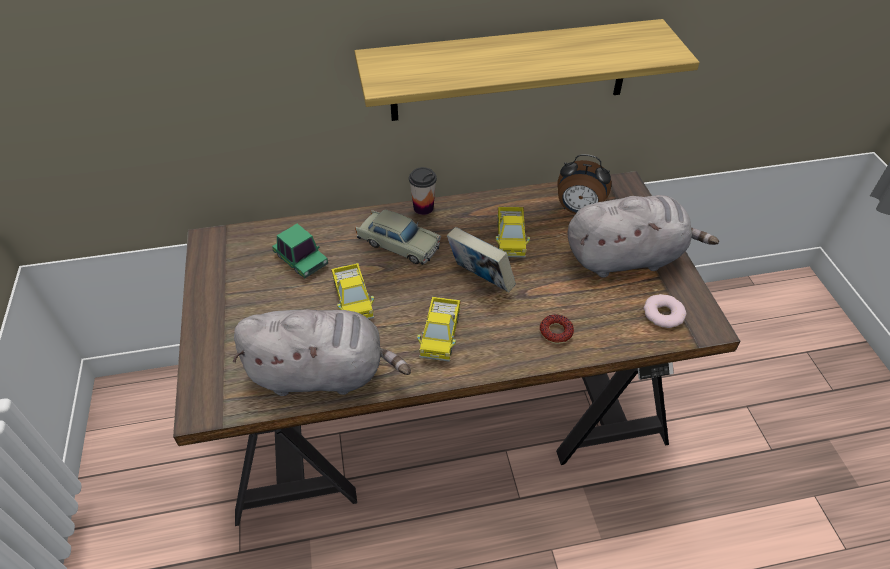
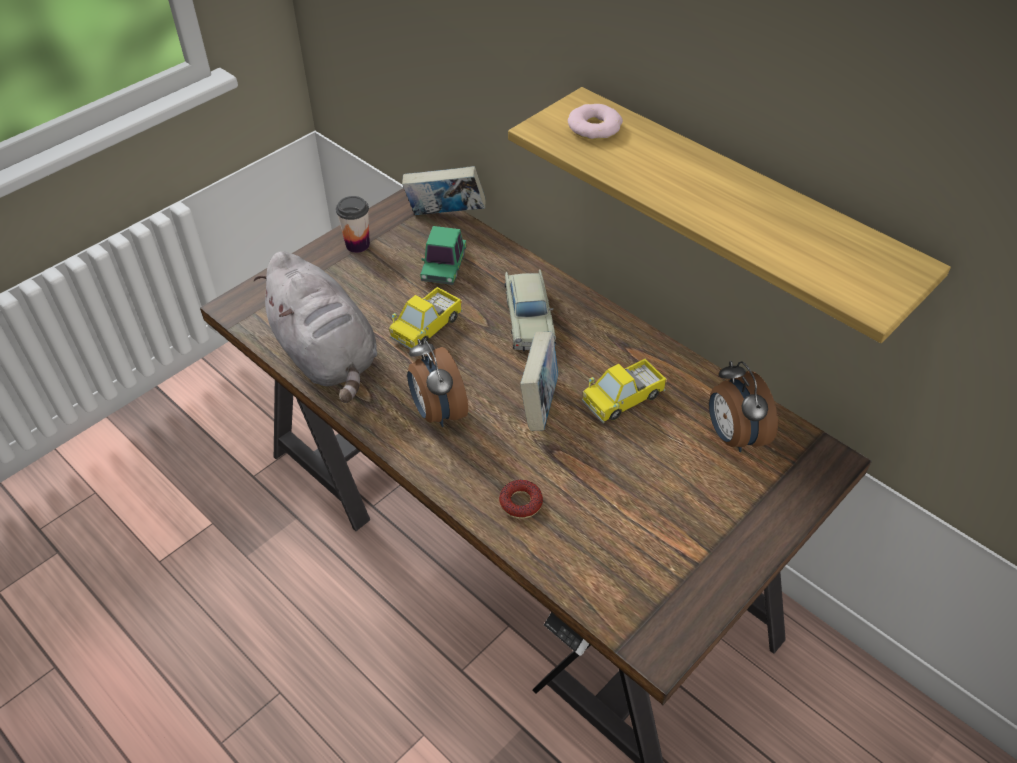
camera: 55 degrees right, 0 degrees up
(248, 232) = (445, 216): none -> book
(423, 208) = (598, 309): cup -> cup (357, 245)
(440, 335) = (437, 412): toy truck -> alarm clock
(627, 257) = (699, 518): grey plush toy -> none
(663, 314) = (637, 592): donut -> donut (594, 127)

